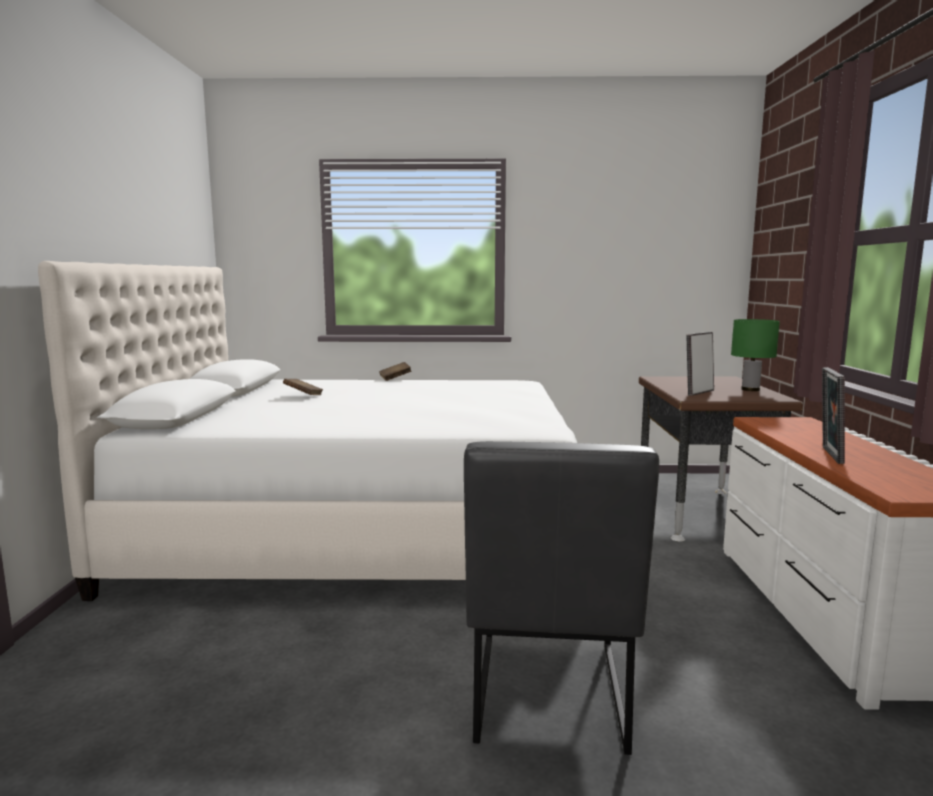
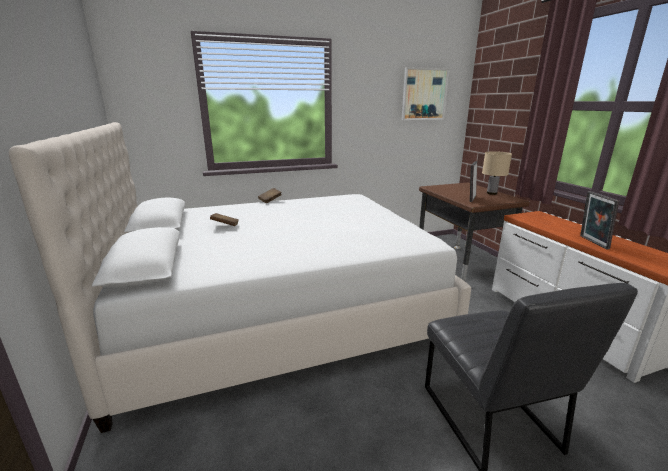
camera: 20 degrees left, 10 degrees up
(662, 233) = (424, 94): none -> picture
(750, 389) = (491, 193): green table lamp -> beige table lamp

